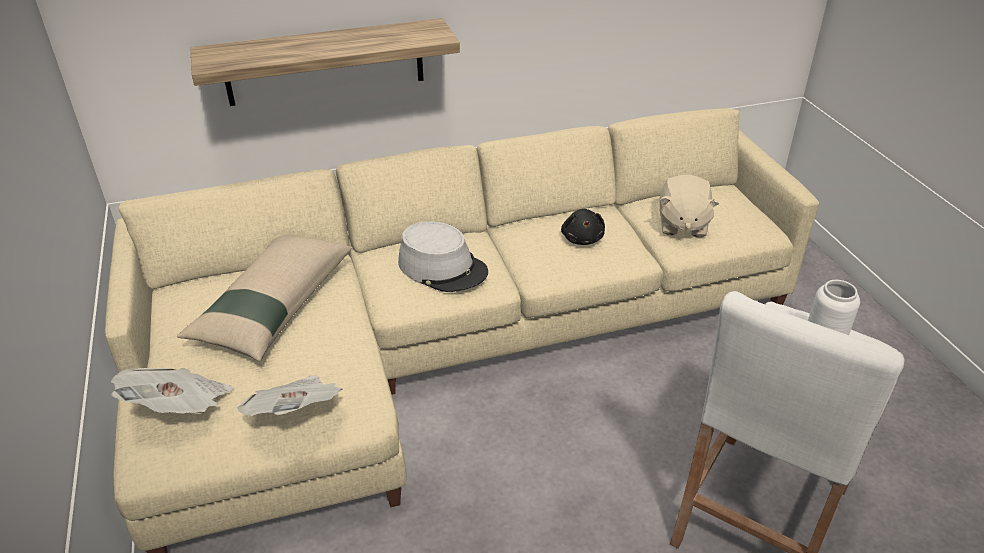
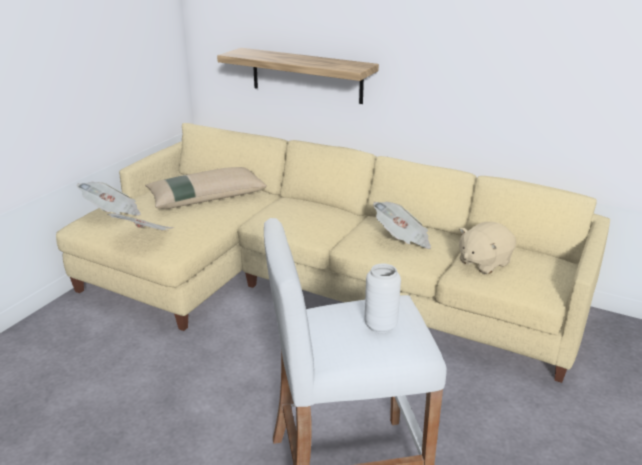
camera: 45 degrees right, 10 degrees down
(443, 267) = (303, 217): grey hat -> none
(582, 238) = (402, 239): black plush toy -> newspaper

